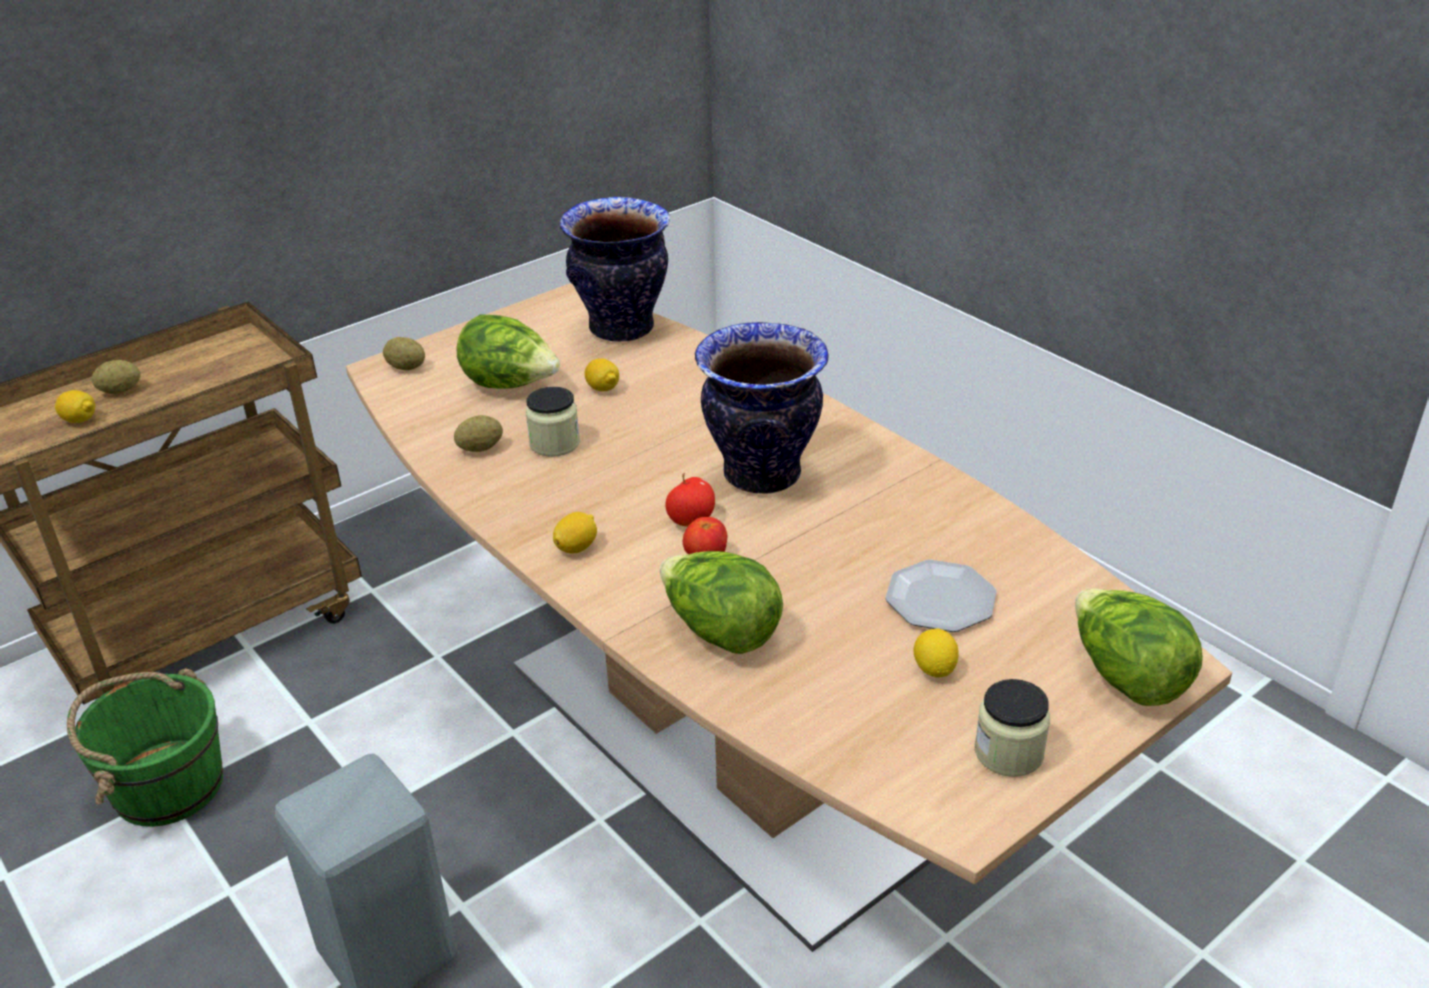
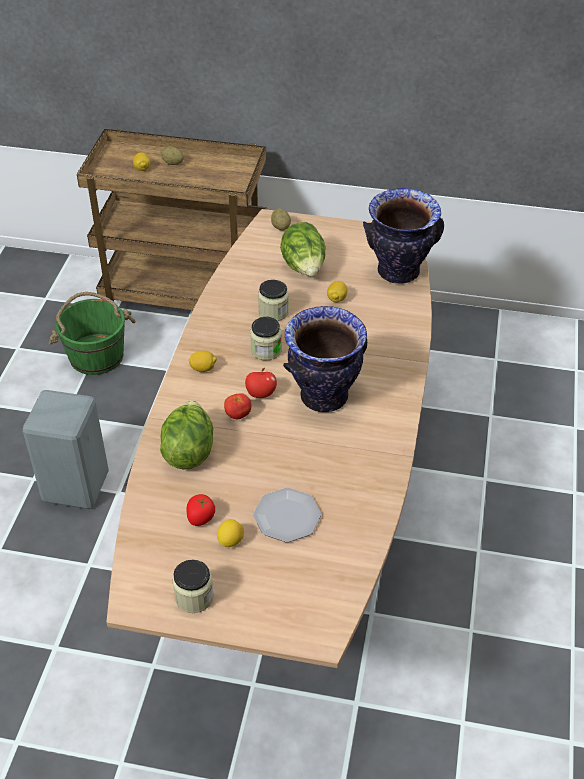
camera: 50 degrees right, 10 degrees up
(480, 448) = (244, 292): potato -> none
(616, 480) = (266, 350): none -> jar
(862, 678) = (200, 518): none -> tomato
(1126, 677) = (291, 619): lettuce -> none

